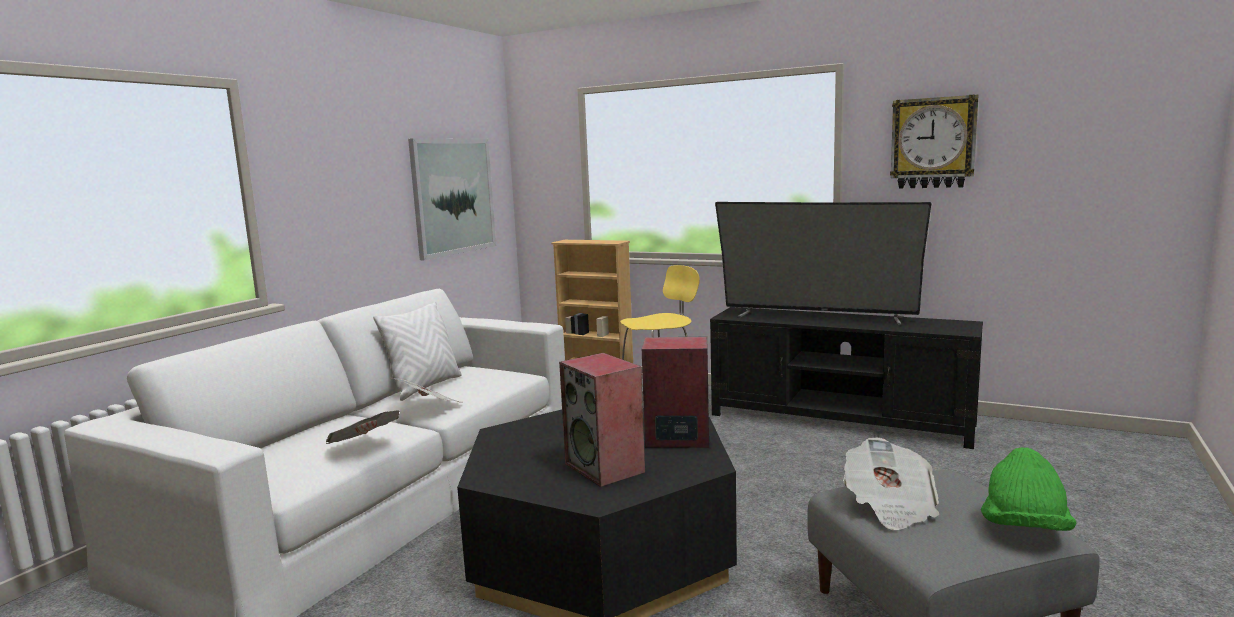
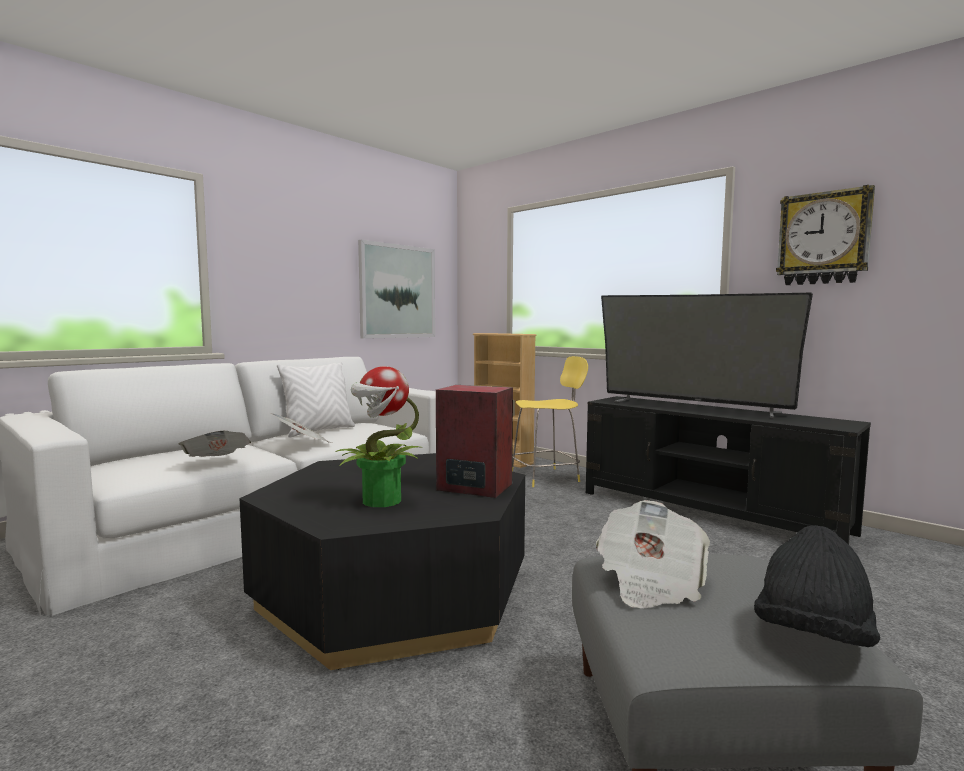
camera: 15 degrees right, 5 degrees down
(606, 468) = (380, 501): speaker -> potted plant
(1024, 529) = (812, 637): green hat -> black hat

